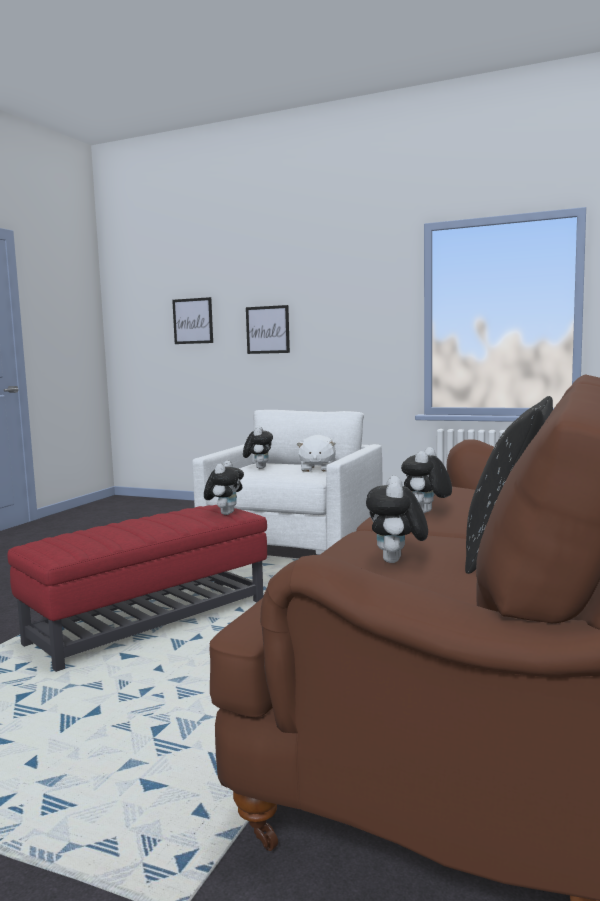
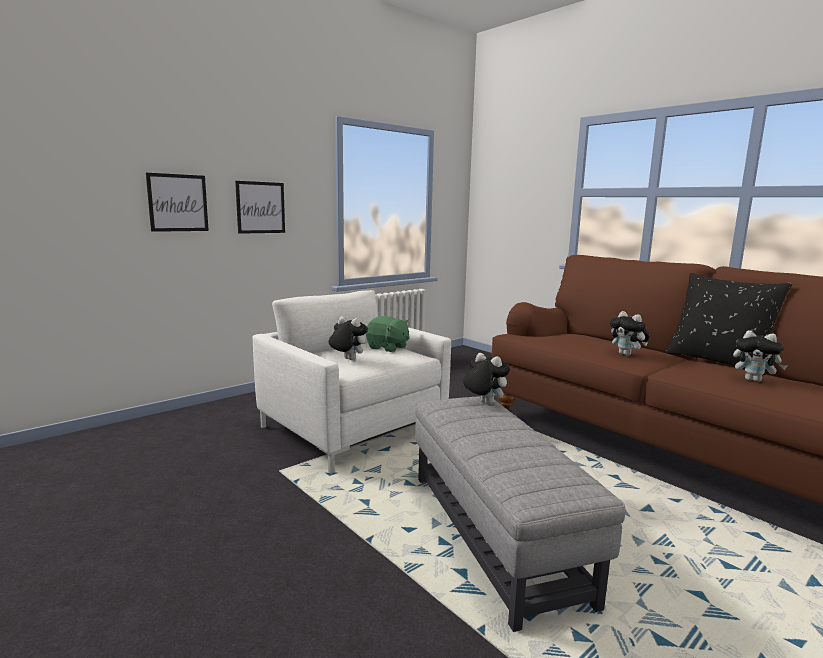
camera: 65 degrees left, 5 degrees up
(151, 622) = (493, 533): red ottoman -> grey ottoman
(193, 321) = (52, 183): picture -> picture (260, 207)
(317, 469) = (387, 348): white plush toy -> green plush toy

